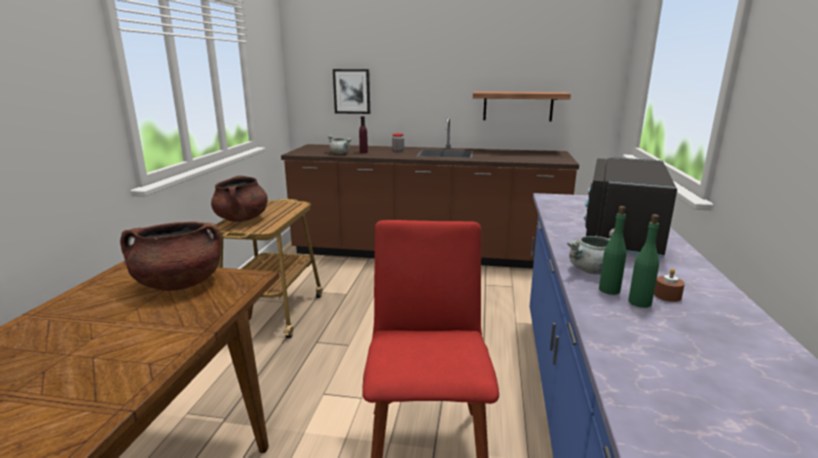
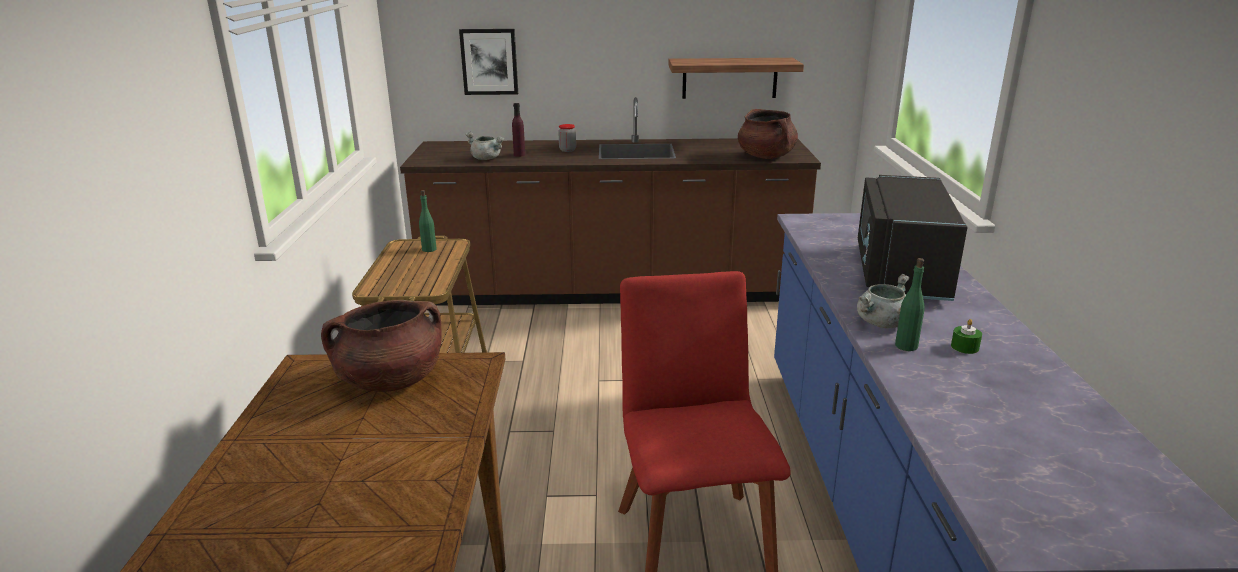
camera: 10 degrees left, 5 degrees up
(242, 219) = (389, 274): brown cooking pot -> brown cooking pot (766, 157)
(639, 302) = (940, 358): green bottle -> green bottle (429, 249)
(667, 295) = (964, 347): brown candle -> green candle

